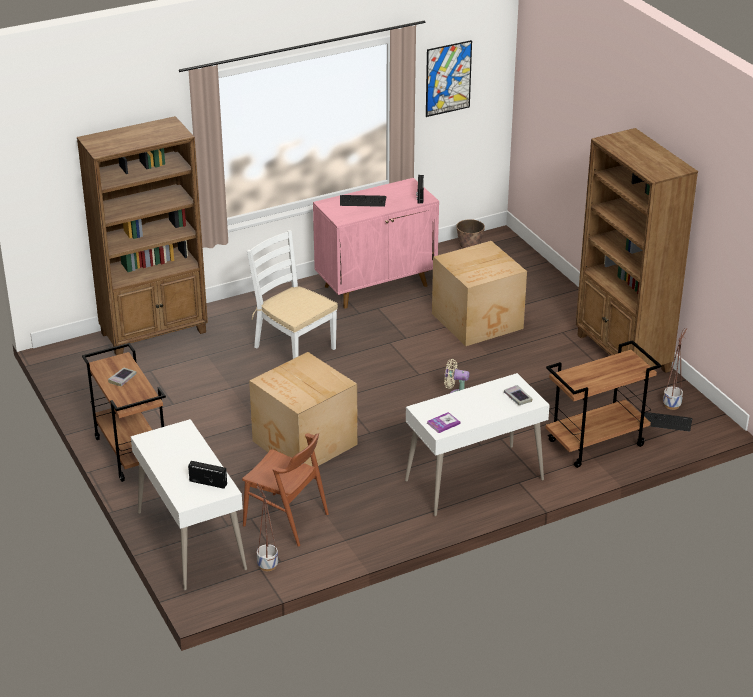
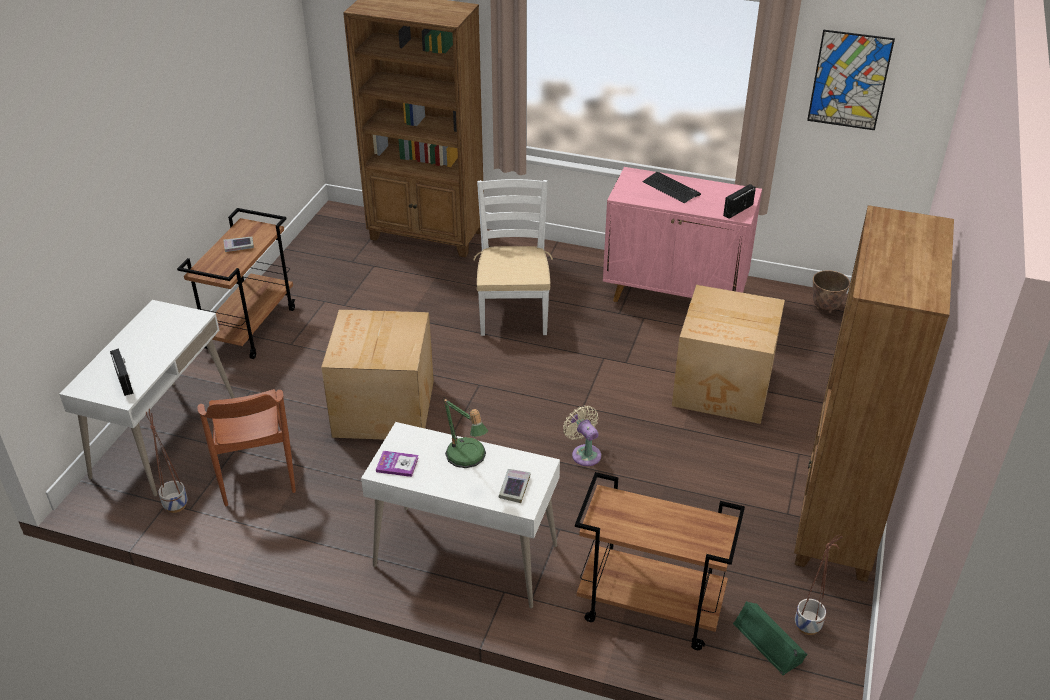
camera: 45 degrees right, 5 degrees up
(473, 399) = (468, 459): none -> table lamp
(665, 422) = (769, 641): keyboard -> green speaker

